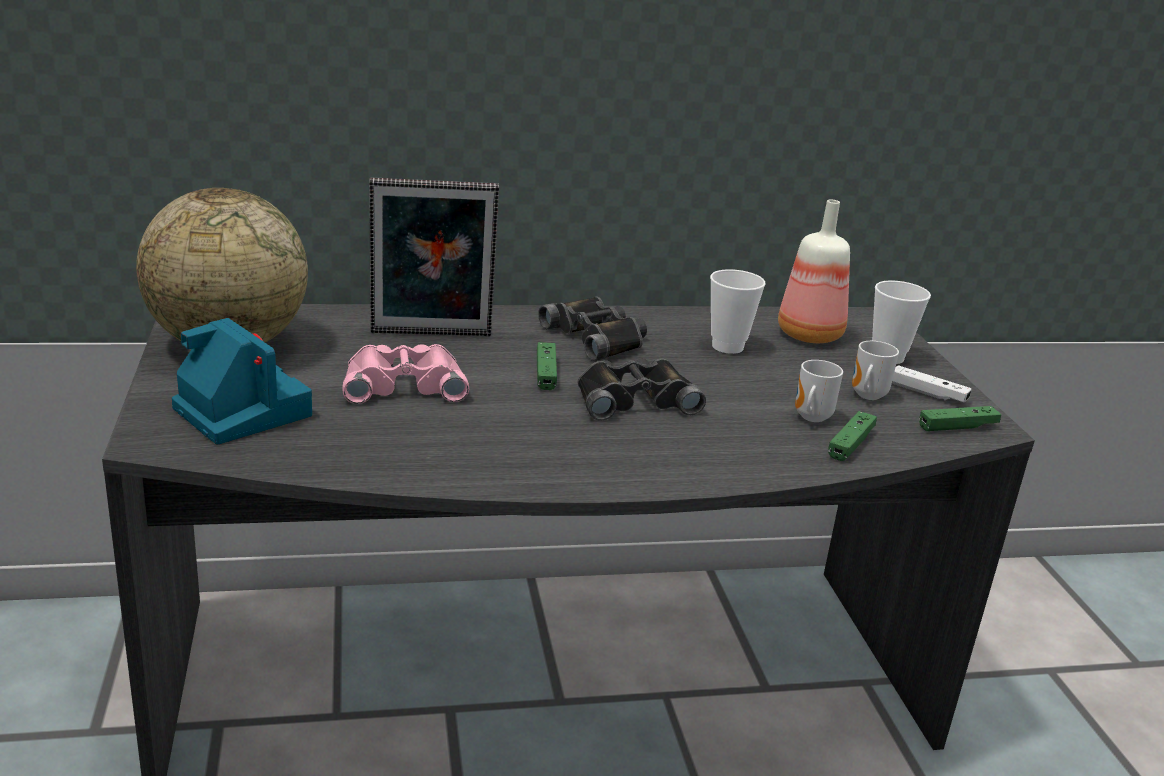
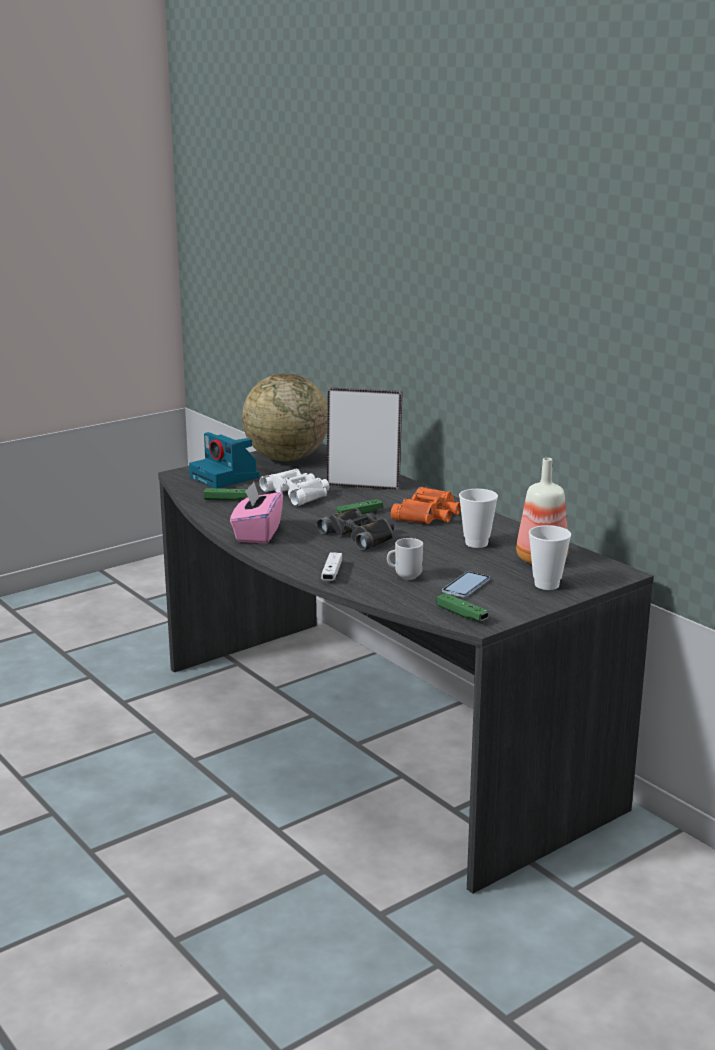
camera: 65 degrees right, 5 degrees down
(239, 411) = (226, 477): camera -> camera turned 120 degrees clockwise
(404, 384) = (298, 493): pink binoculars -> white binoculars
(431, 335) = (363, 485): picture frame -> picture frame turned 135 degrees clockwise
(546, 464) = (257, 534): none -> pink tissue box
(597, 337) = (428, 514): black binoculars -> orange binoculars
(850, 444) = (386, 590): green game controller -> green game controller (227, 499)
(866, 396) = (466, 586): mug -> phone
(927, 393) = (503, 601): white game controller -> white game controller (332, 573)

